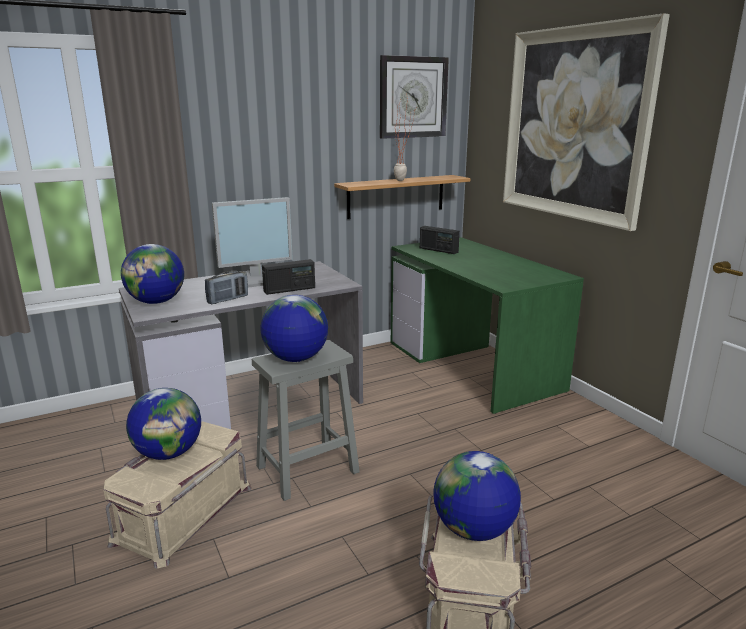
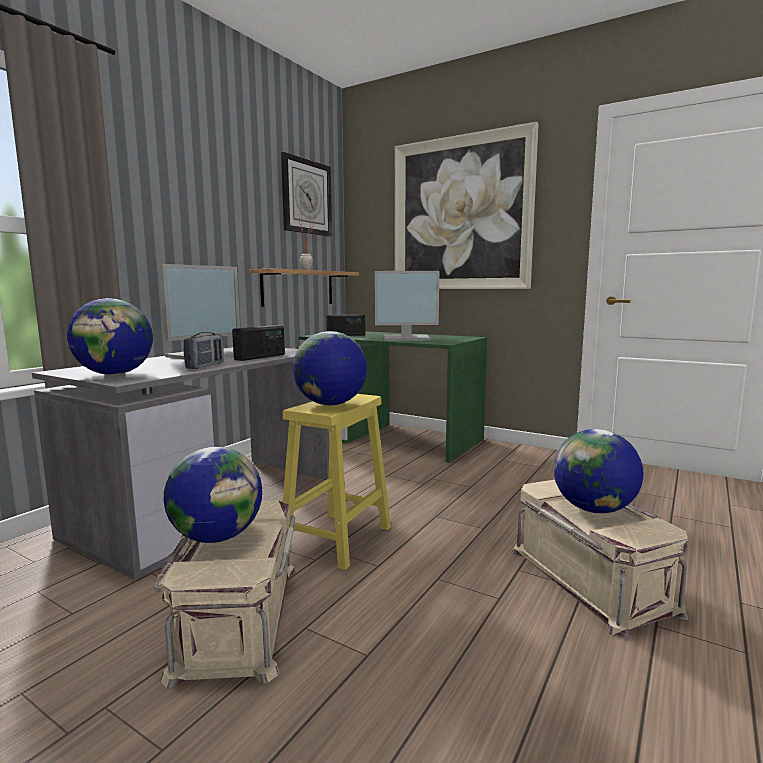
camera: 30 degrees left, 10 degrees down
(306, 470) = (336, 539): grey stool -> yellow stool
(486, 268) = (407, 338): none -> monitor

